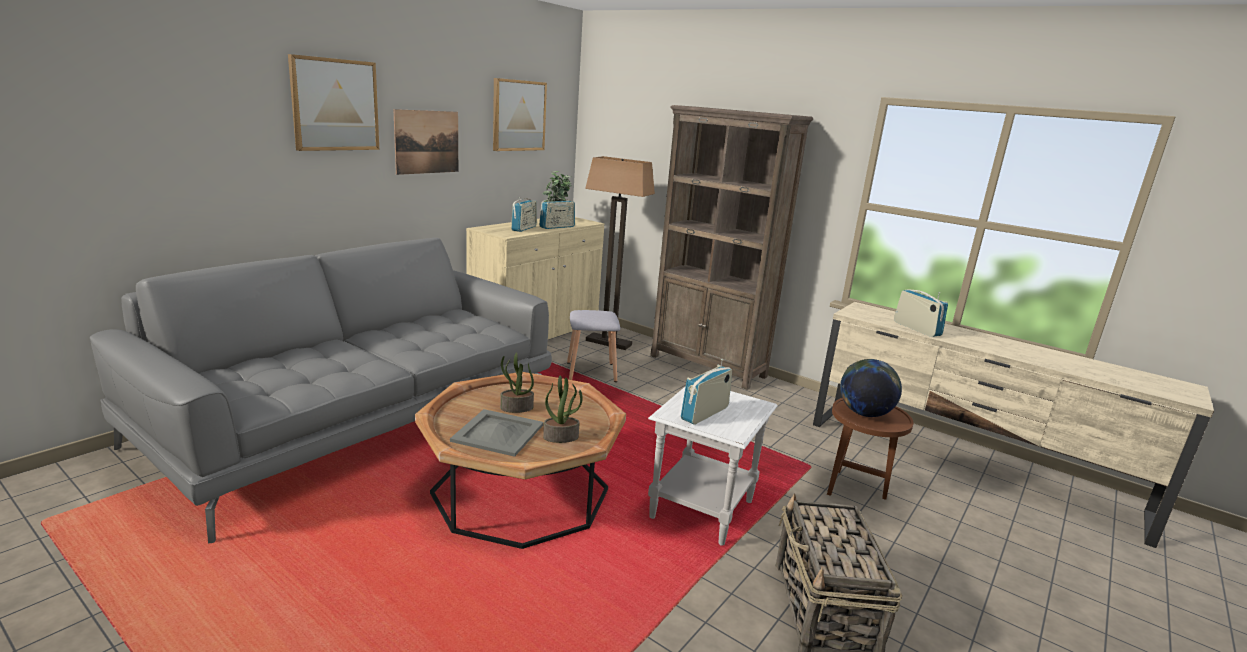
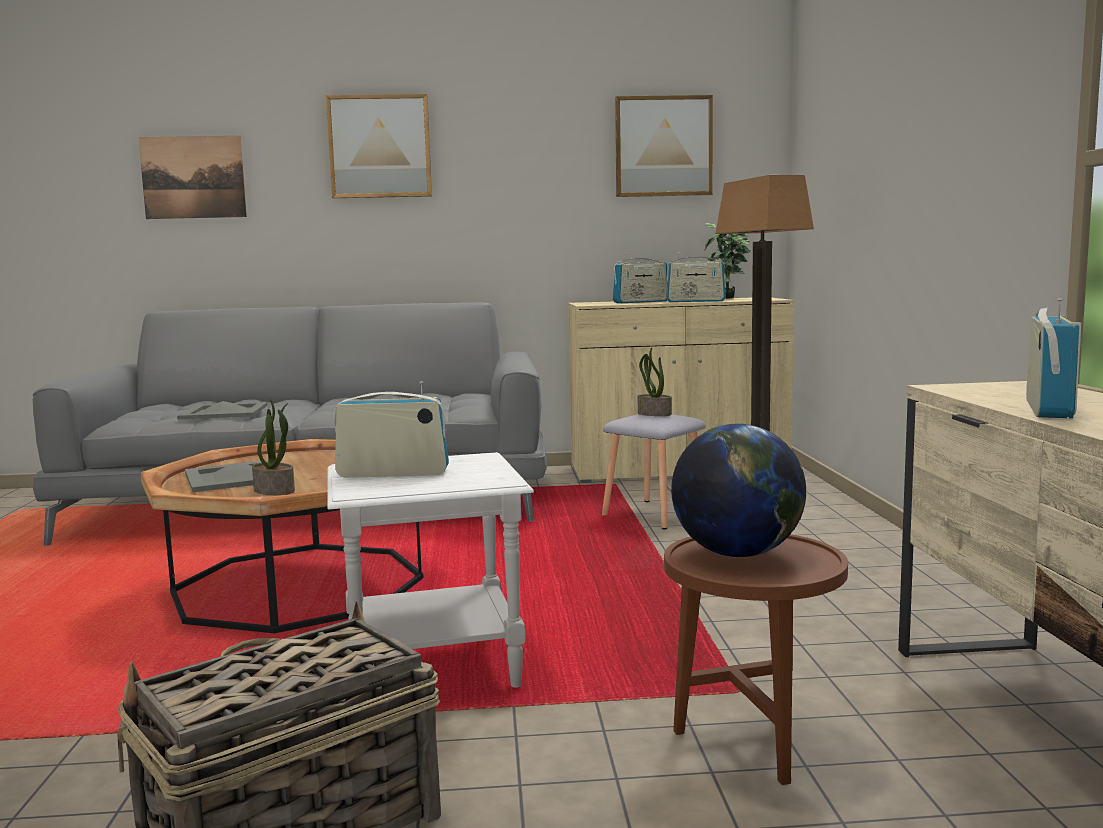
camera: 50 degrees right, 10 degrees down
(325, 371) = (223, 412): none -> grey tray
(427, 142) = (506, 187): picture -> picture (193, 177)
(516, 408) = (311, 466): potted plant -> potted plant (653, 414)
(708, 366) = (869, 542): brown bookcase -> none

